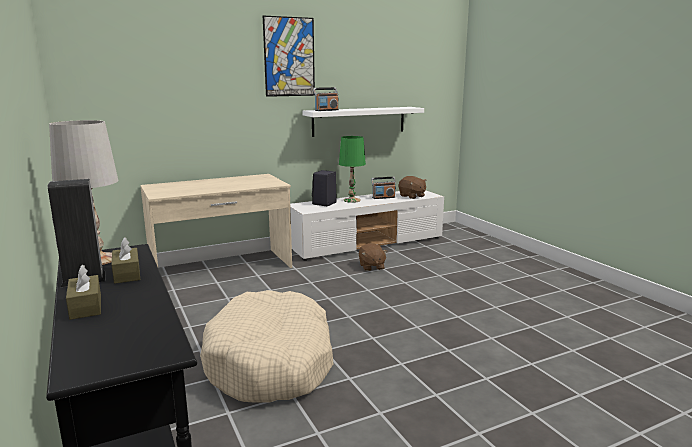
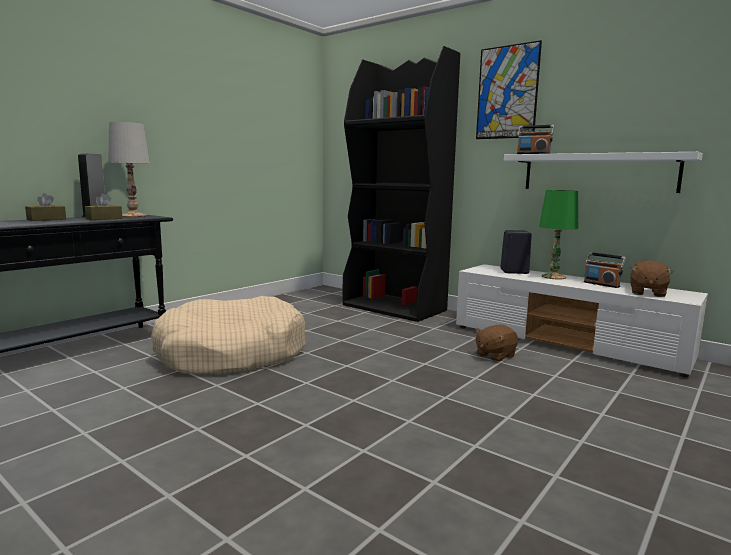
camera: 65 degrees right, 5 degrees down
(221, 268) = (395, 308): beige desk -> black bookcase

